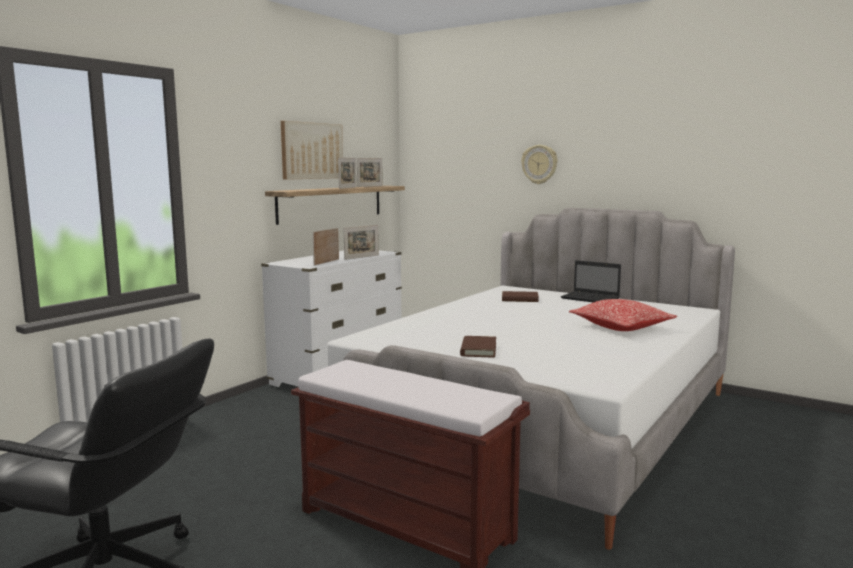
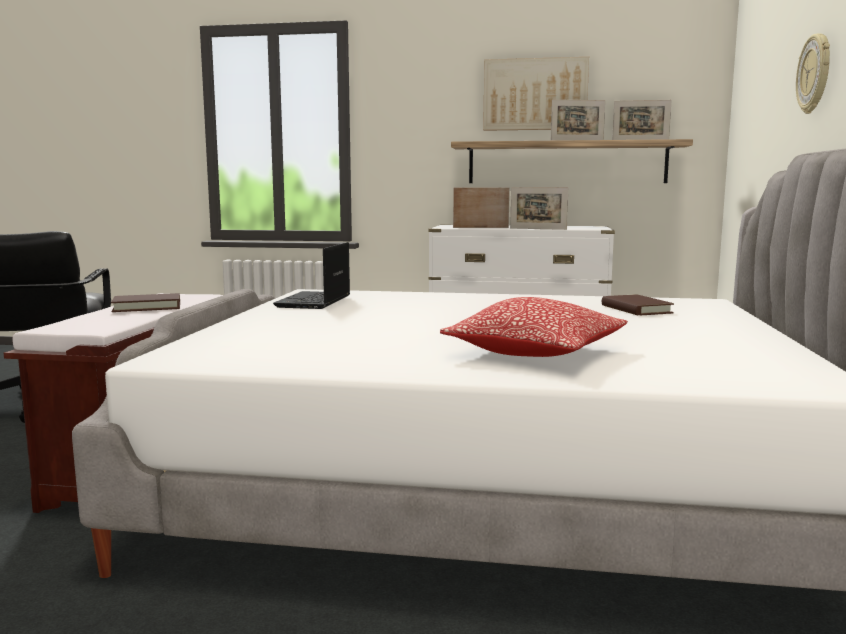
camera: 65 degrees right, 0 degrees up
(478, 350) = (306, 317): brown book -> brown book (147, 307)
(591, 299) = (737, 331): laptop -> laptop (314, 302)

